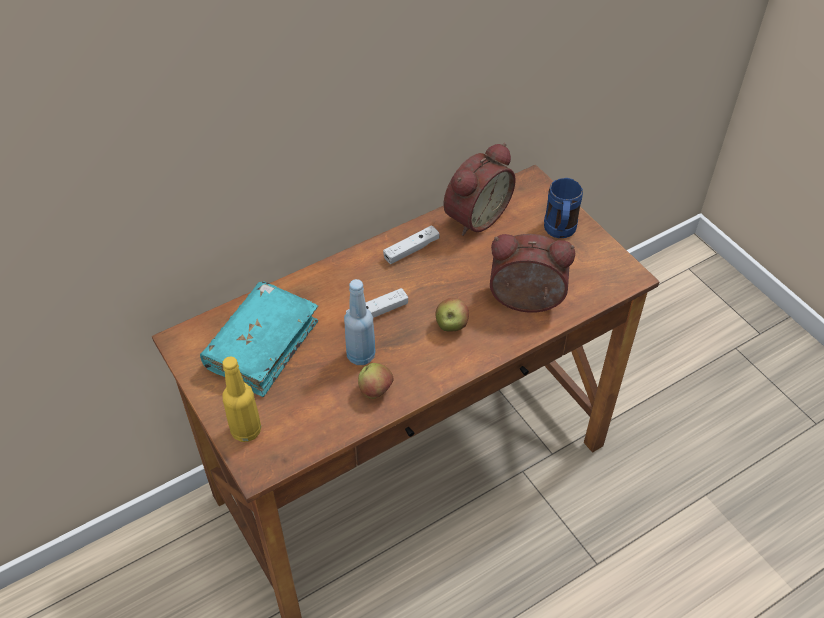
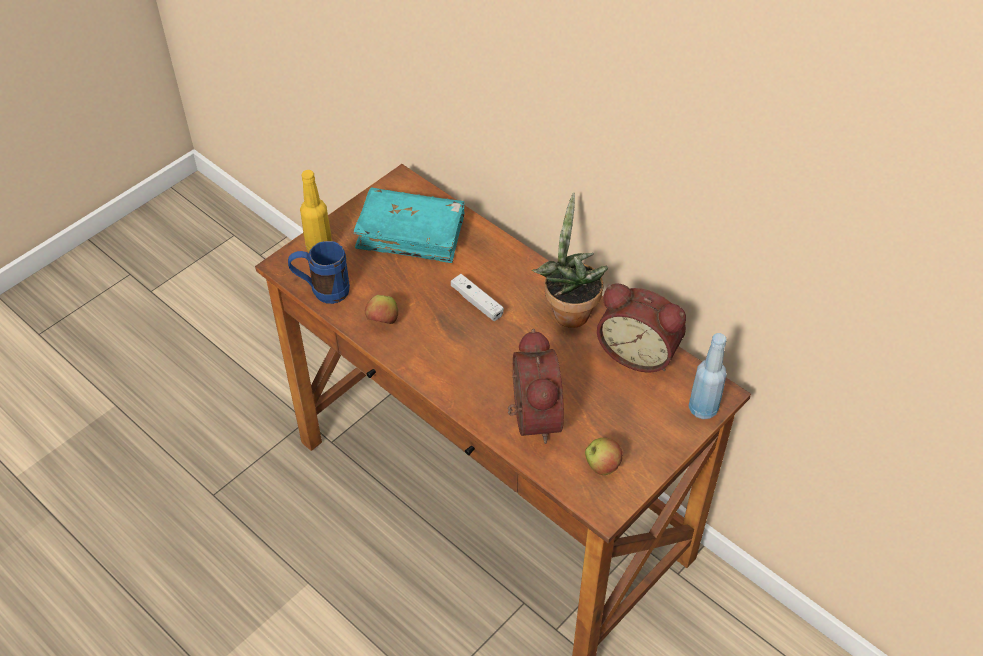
camera: 75 degrees right, 0 degrees up
(361, 355) = (421, 302): blue bottle -> blue bottle (703, 409)
(411, 250) = (568, 310): white game controller -> potted plant
(451, 326) = (478, 361): apple -> apple (602, 466)
(559, 233) = (645, 432): blue mug -> blue mug (322, 291)

